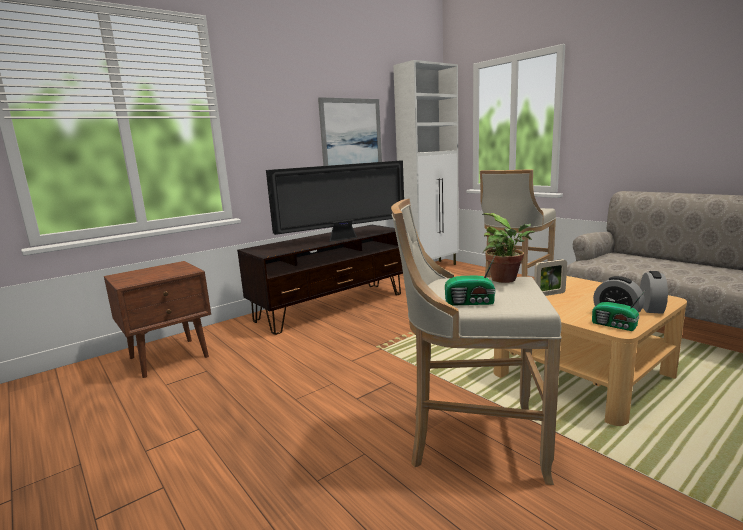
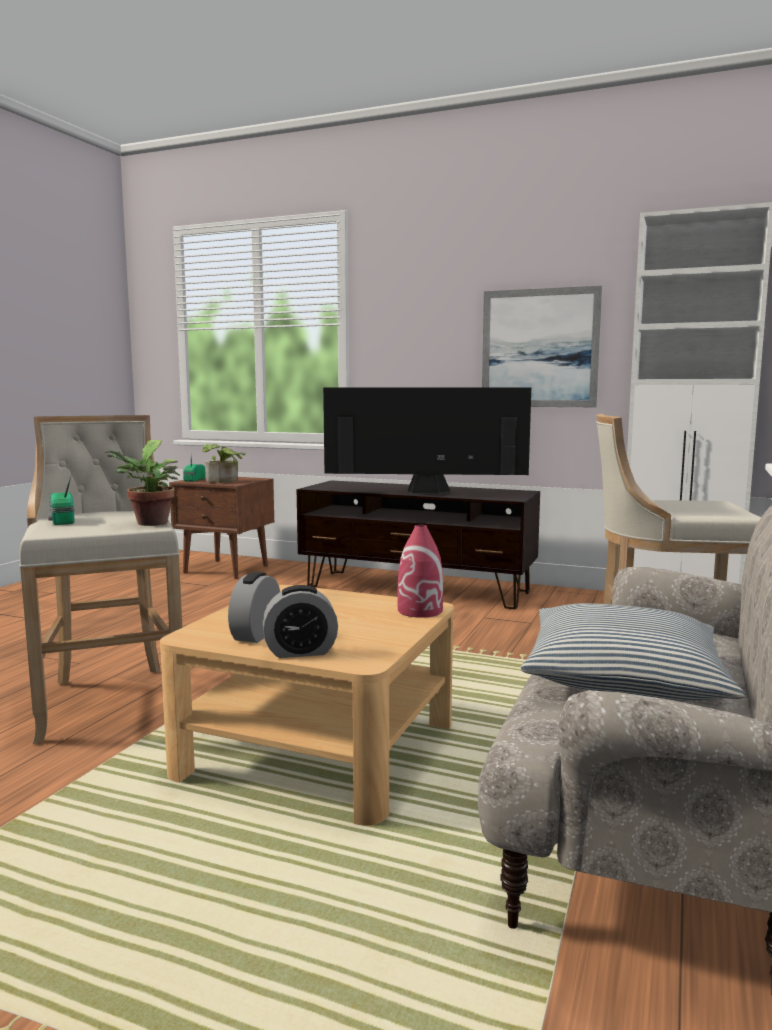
camera: 60 degrees right, 5 degrees down
(166, 273) = (223, 481): none -> potted plant
(343, 238) = (425, 493): television -> television turned 150 degrees clockwise
(549, 294) = (332, 603): picture frame -> none
(573, 281) = (420, 611): none -> red vase
(615, 326) = (206, 634): radio -> radio (193, 480)
(672, 269) = (623, 675): none -> pillow

